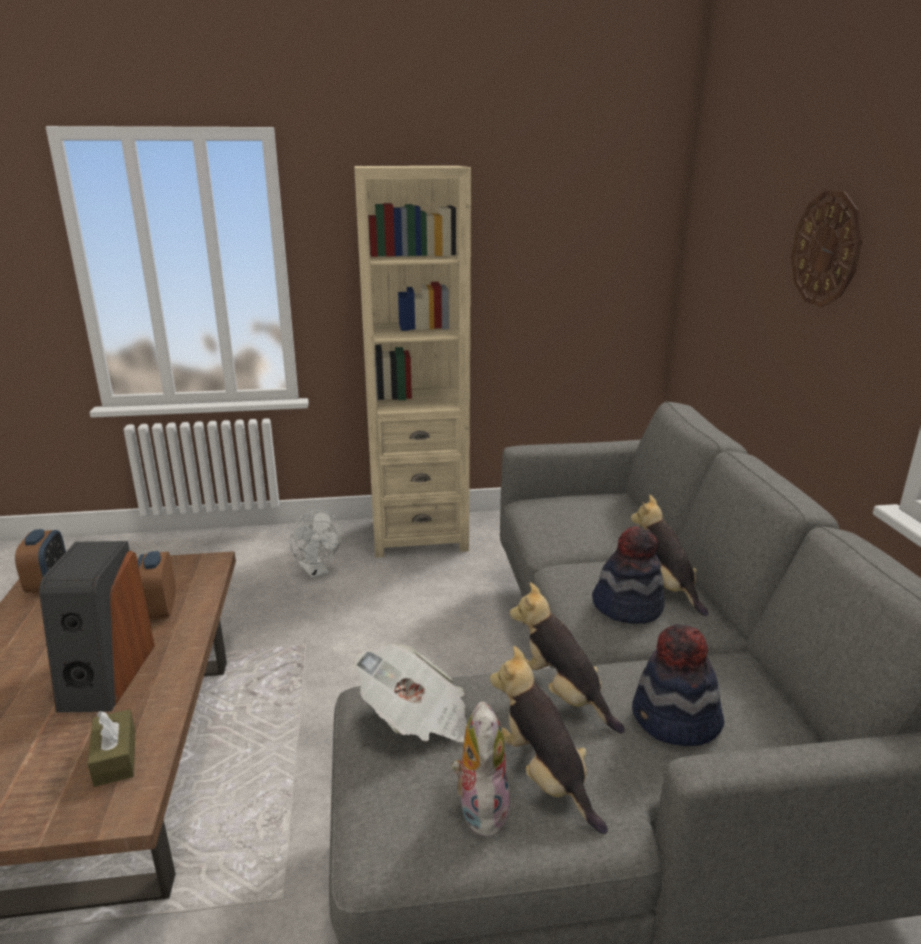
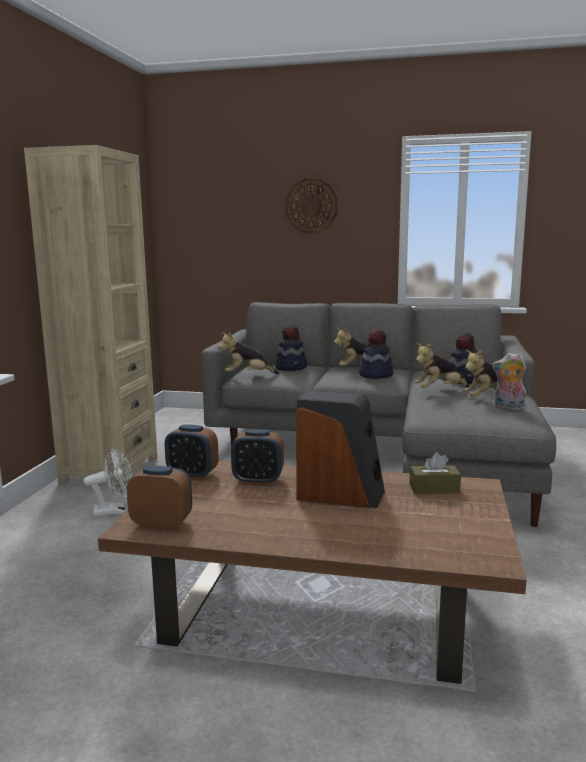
camera: 70 degrees left, 10 degrees down
(180, 568) = (192, 474): none -> alarm clock
(417, 719) = (448, 410): newspaper -> none
(535, 505) = (247, 375): none -> plush toy
(606, 525) = (291, 368): none -> hat

